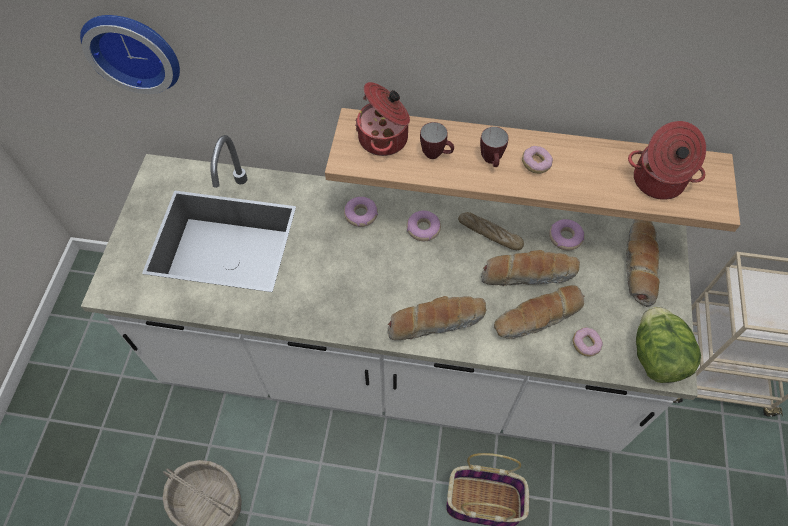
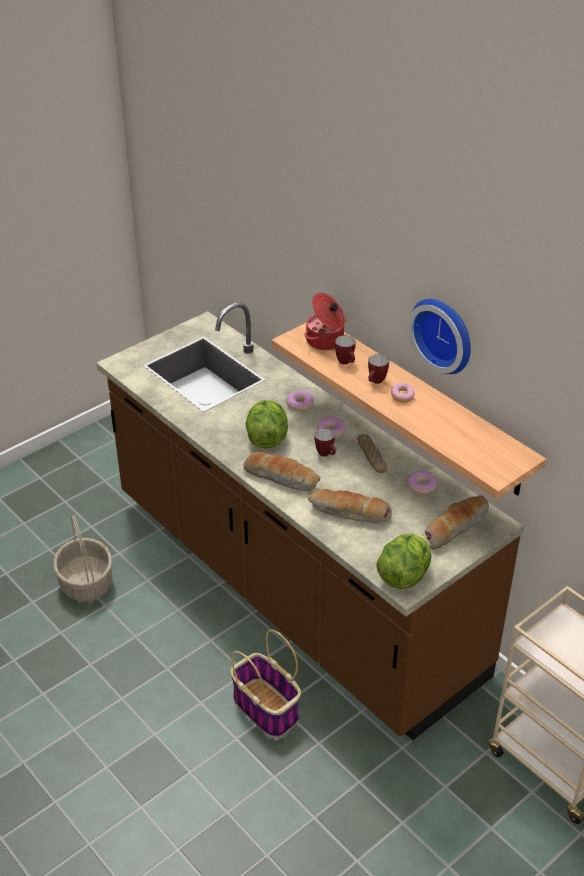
camera: 40 degrees right, 20 degrees down
(134, 49) = (223, 227): wall clock -> wall clock (444, 333)
(371, 281) = (266, 438): none -> lettuce
(394, 363) = (292, 586): white counter -> brown counter
(447, 261) = (326, 454): none -> mug
(528, 273) = (371, 489): bread -> none
(585, 344) = (363, 542): donut -> none
(658, 182) = (471, 444): cooking pot -> none

